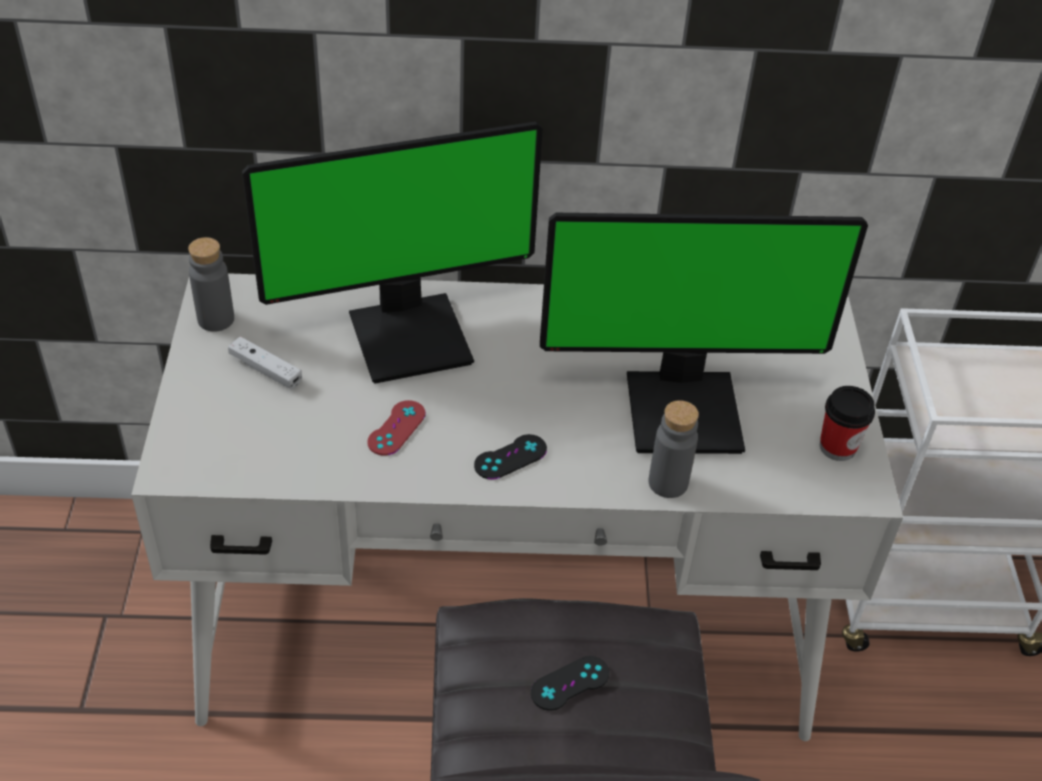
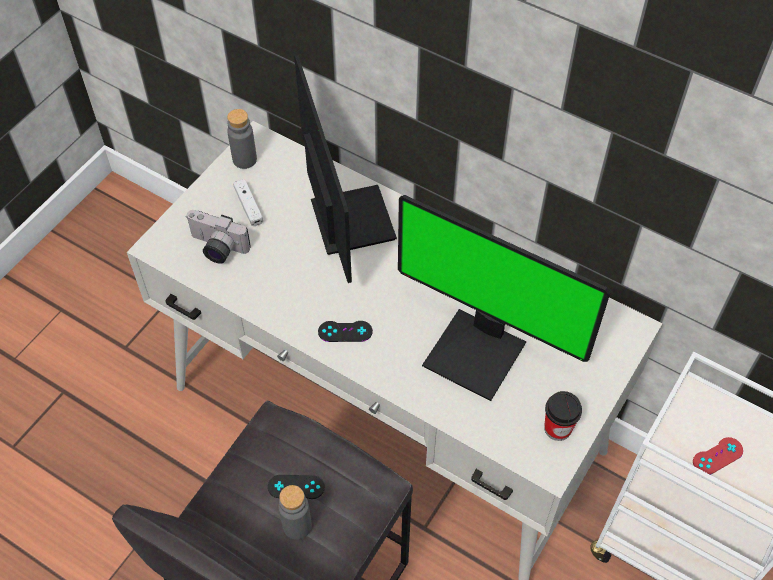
camera: 35 degrees right, 10 degrees up
(260, 436) = (216, 248): none -> camera
(396, 428) = (294, 280): red game controller -> red game controller (717, 456)
(410, 335) = (348, 221): monitor -> monitor turned 120 degrees counterclockwise
(668, 483) = (427, 396): grey bottle -> grey bottle (297, 526)

